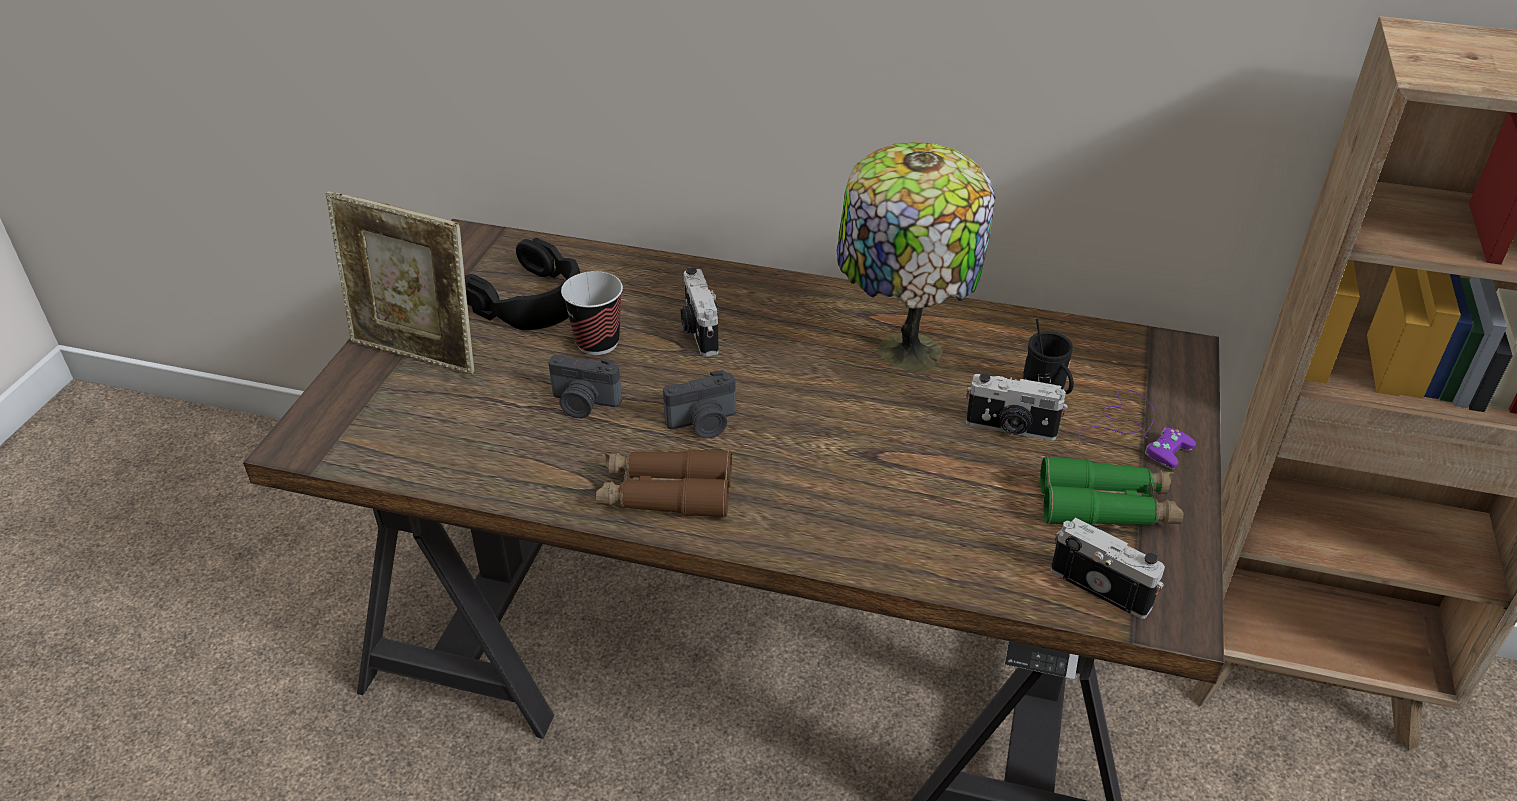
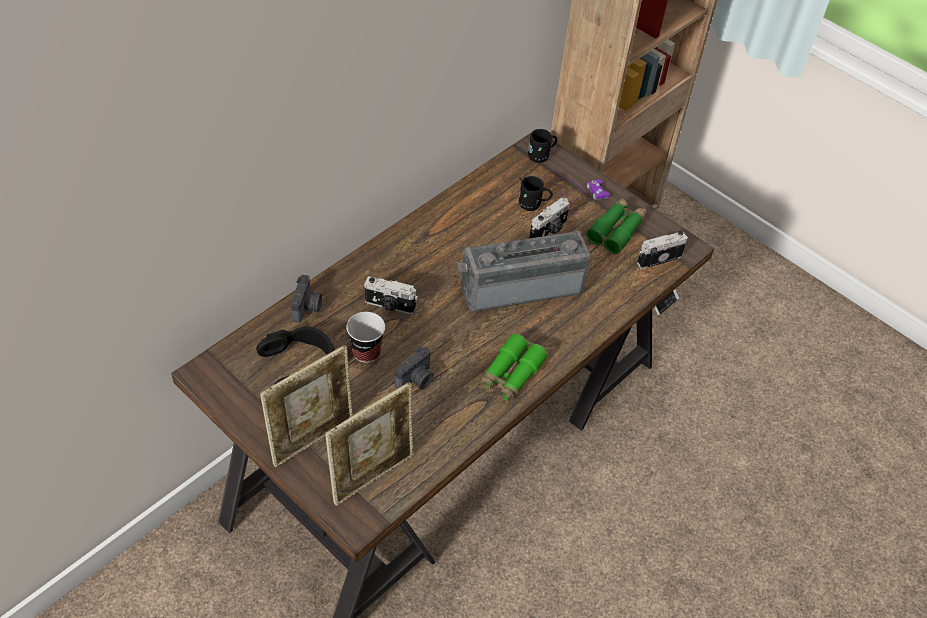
camera: 65 degrees left, 10 degrees up
(384, 427) = (372, 475): none -> picture frame
(665, 494) = (510, 375): brown binoculars -> green binoculars
(703, 424) = (468, 338): camera -> camera (307, 307)
(860, 439) = (520, 285): none -> radio
(904, 351) = (467, 236): table lamp -> none
(1164, 362) = (541, 156): none -> black mug

